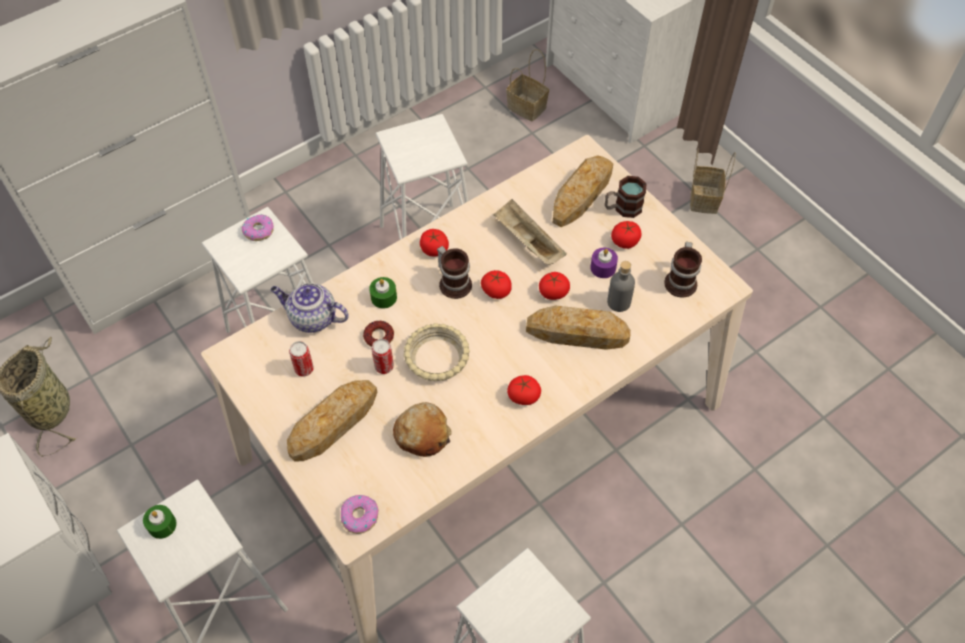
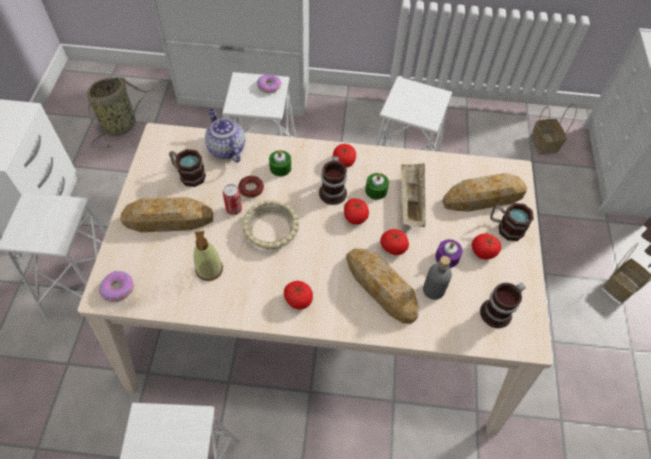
camera: 40 degrees right, 0 degrees up
(162, 525) = (43, 208): green candle -> green candle (376, 190)
(304, 369) = (188, 174): can -> mug
(422, 434) = (209, 270): bread -> soap dispenser

